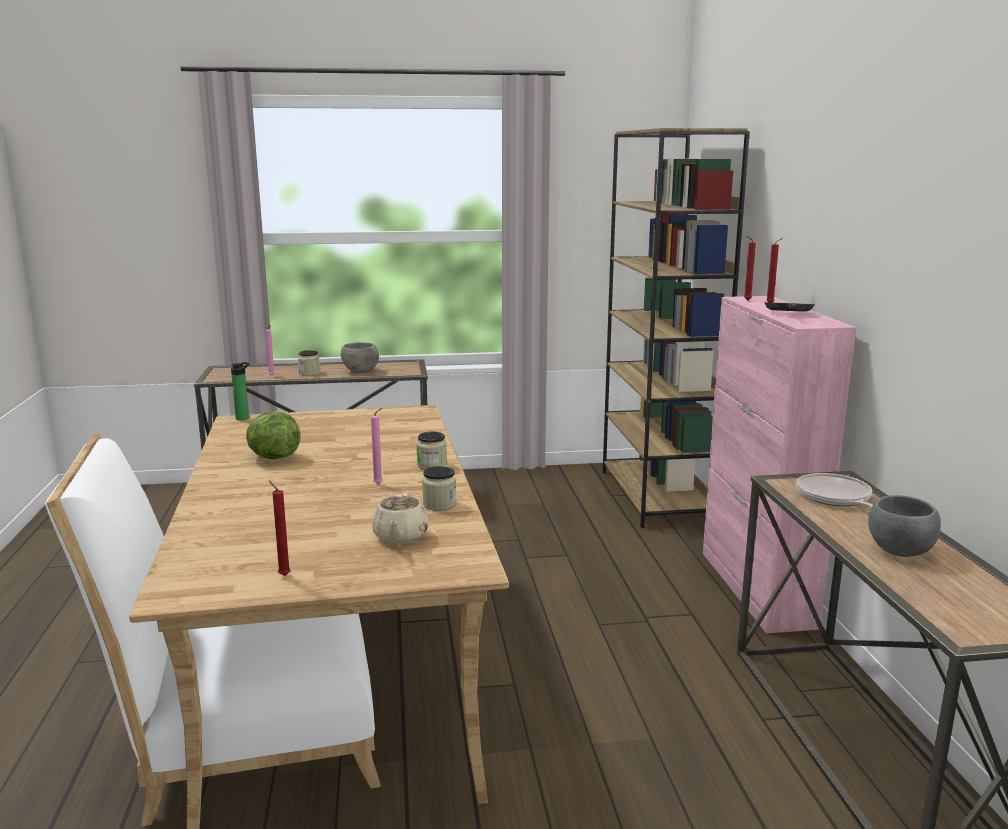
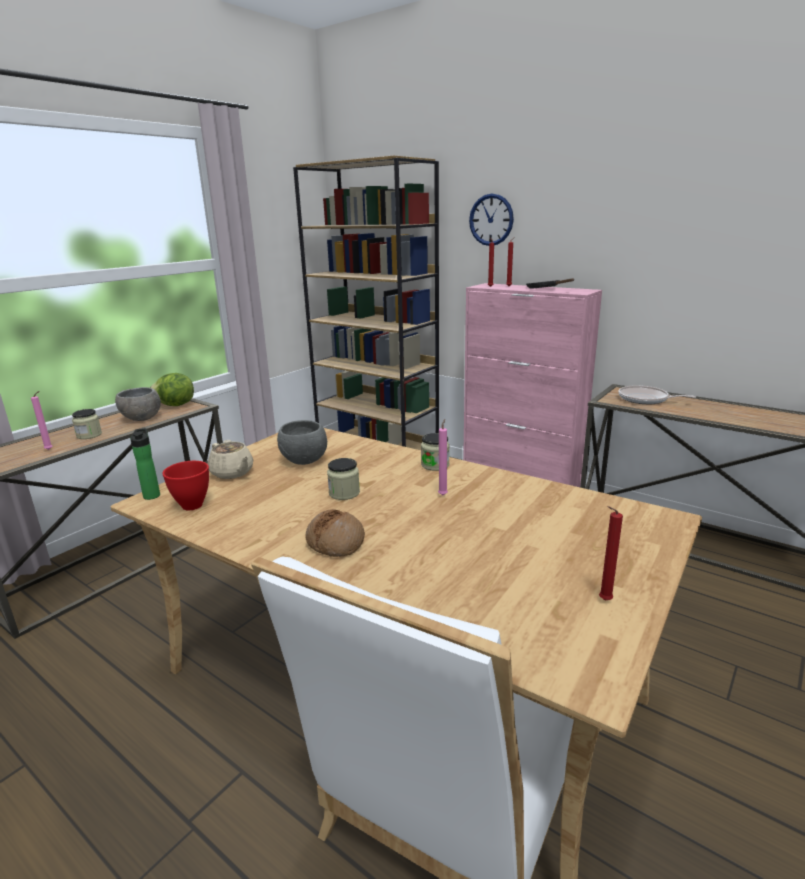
camera: 45 degrees left, 5 degrees up
(246, 431) = (192, 505): none -> red bowl
(253, 479) = (336, 541): none -> bread
(273, 457) = (294, 515): lettuce -> lettuce (175, 405)
(400, 536) = (572, 523): beige teapot -> beige teapot (232, 473)
(439, 504) = (523, 489): jar -> jar (344, 493)
(784, 211) = (491, 220): none -> wall clock
(900, 551) = (735, 414): grey bowl -> grey bowl (304, 461)

